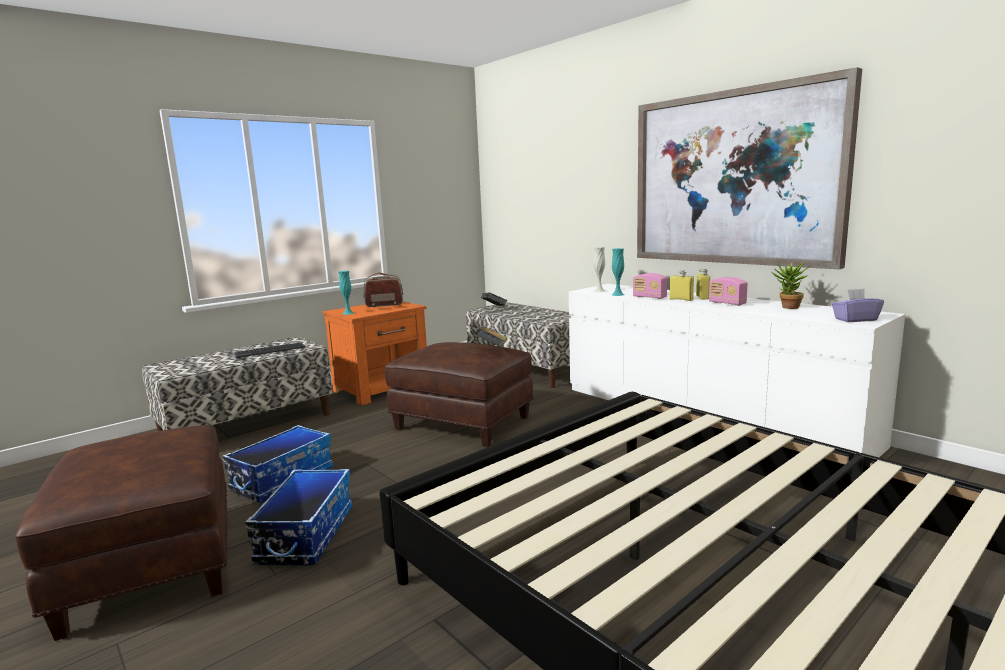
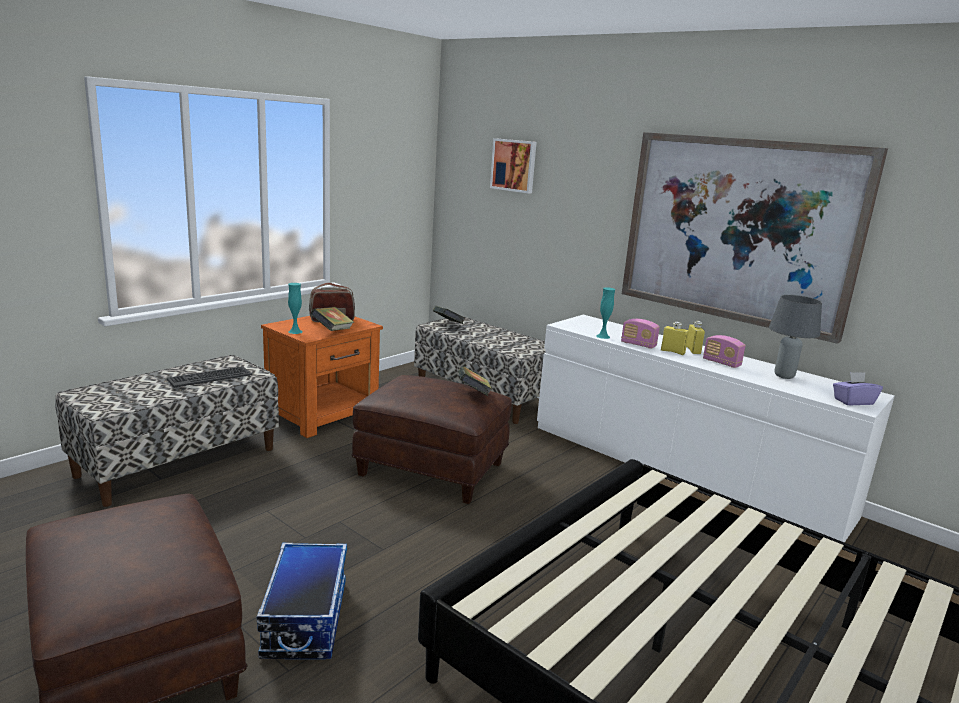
camera: 10 degrees left, 5 degrees up
(283, 479) = (250, 542): storage box -> none
(380, 311) = (332, 331): none -> book
(539, 161) = (514, 165): none -> picture
(599, 291) = (580, 328): white vase -> none
(788, 307) = (783, 376): potted plant -> grey table lamp

